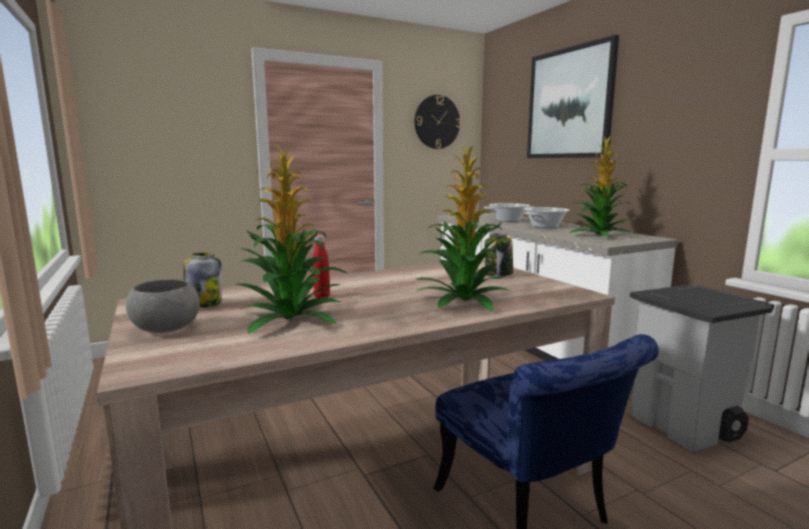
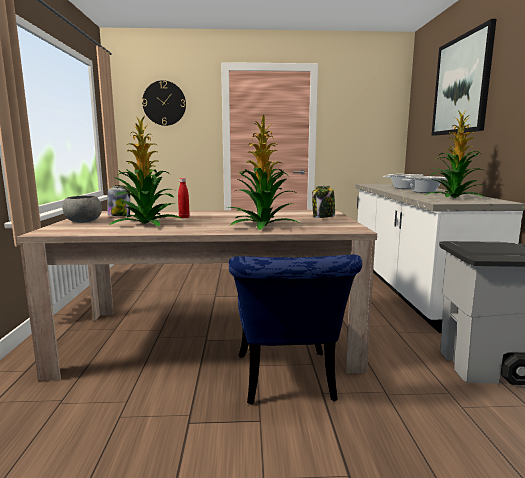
camera: 25 degrees right, 0 degrees up
(437, 122) = (365, 109): wall clock -> wall clock (164, 103)

